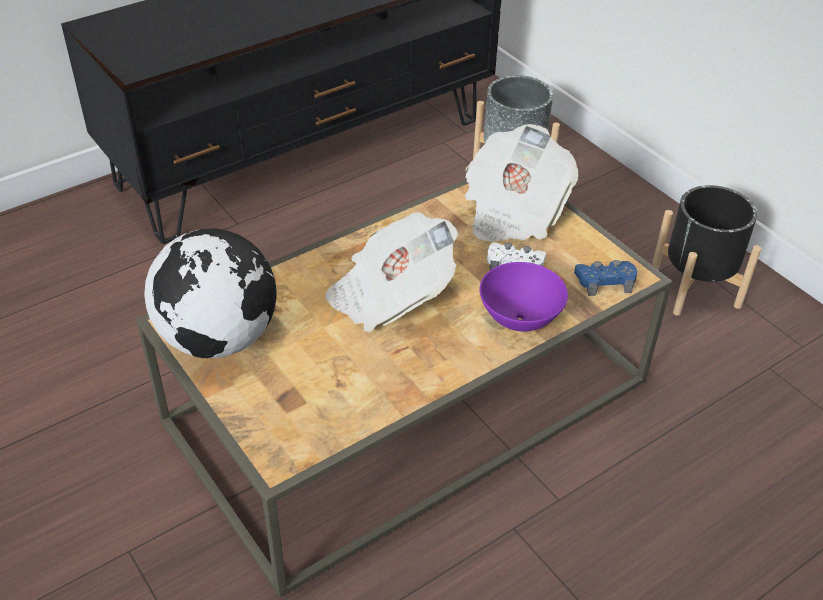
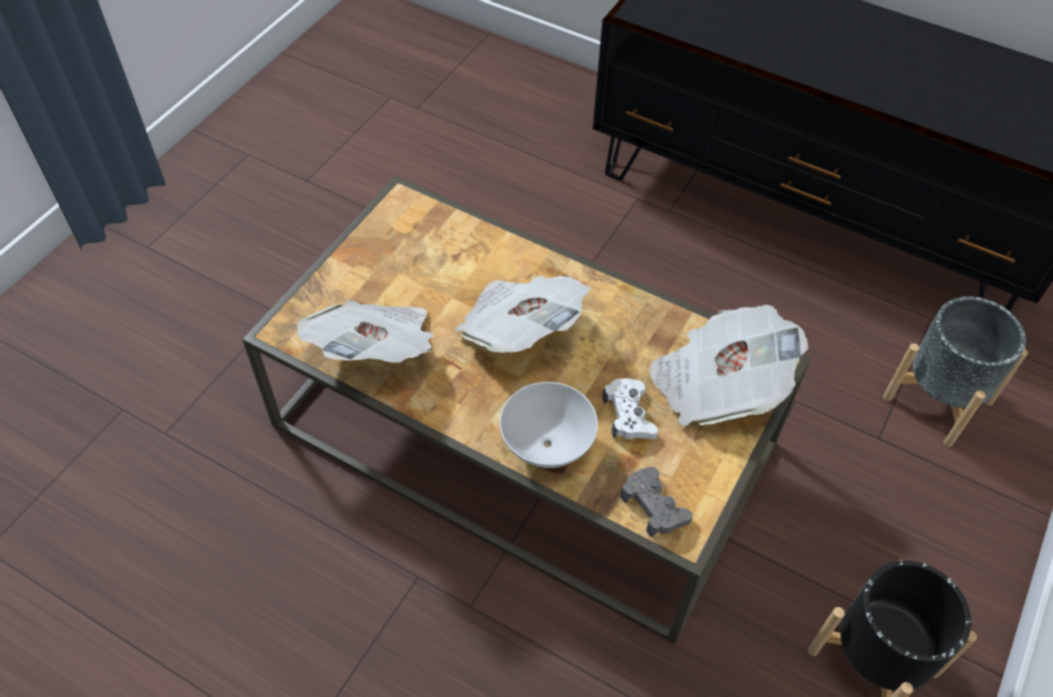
camera: 65 degrees right, 10 degrees up
(219, 338) = (399, 235): globe -> none
(352, 397) = (376, 351): none -> newspaper
(520, 320) = (546, 446): purple bowl -> white bowl
(605, 281) = (654, 506): blue game controller -> grey game controller

